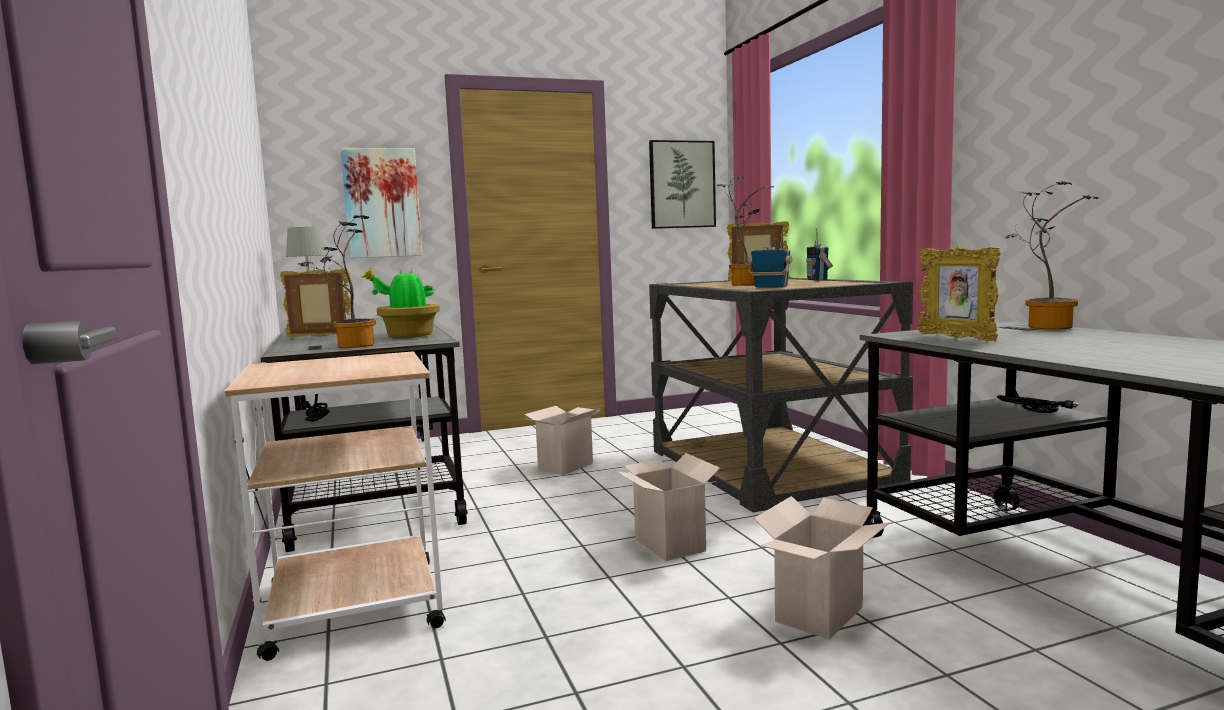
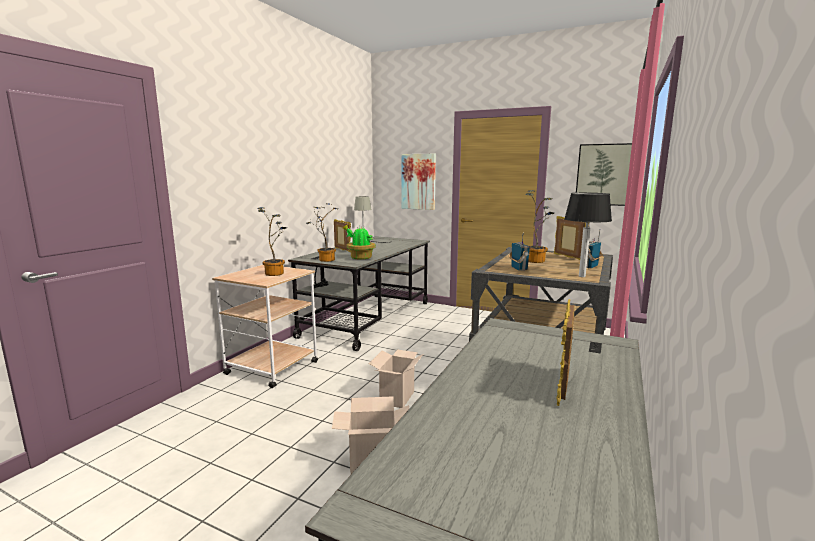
camera: 45 degrees right, 5 degrees up
(565, 466) = (447, 339): cardboard box -> none
(852, 283) = (582, 276): none -> table lamp
(956, 338) = (510, 340): picture frame -> picture frame (562, 387)
(1044, 326) = (614, 353): potted plant -> potted plant (276, 273)

